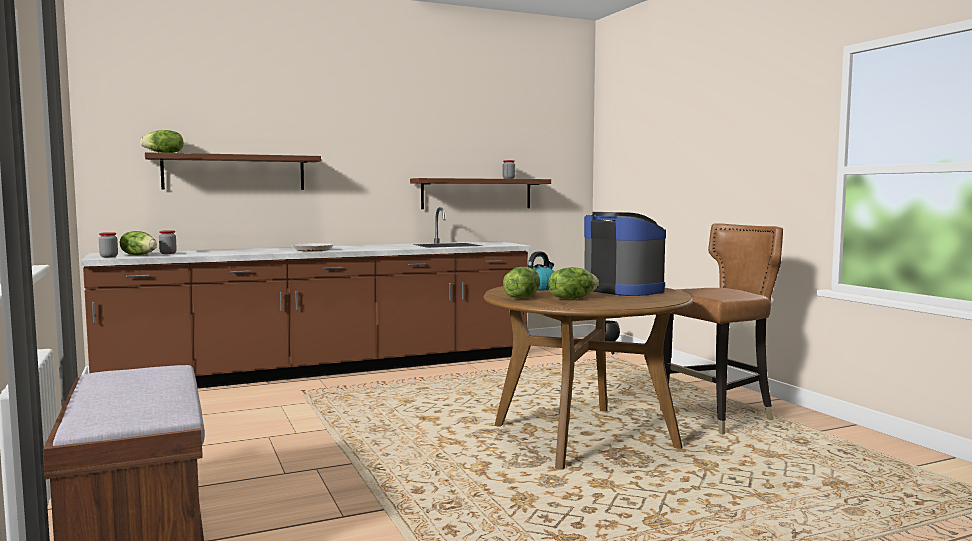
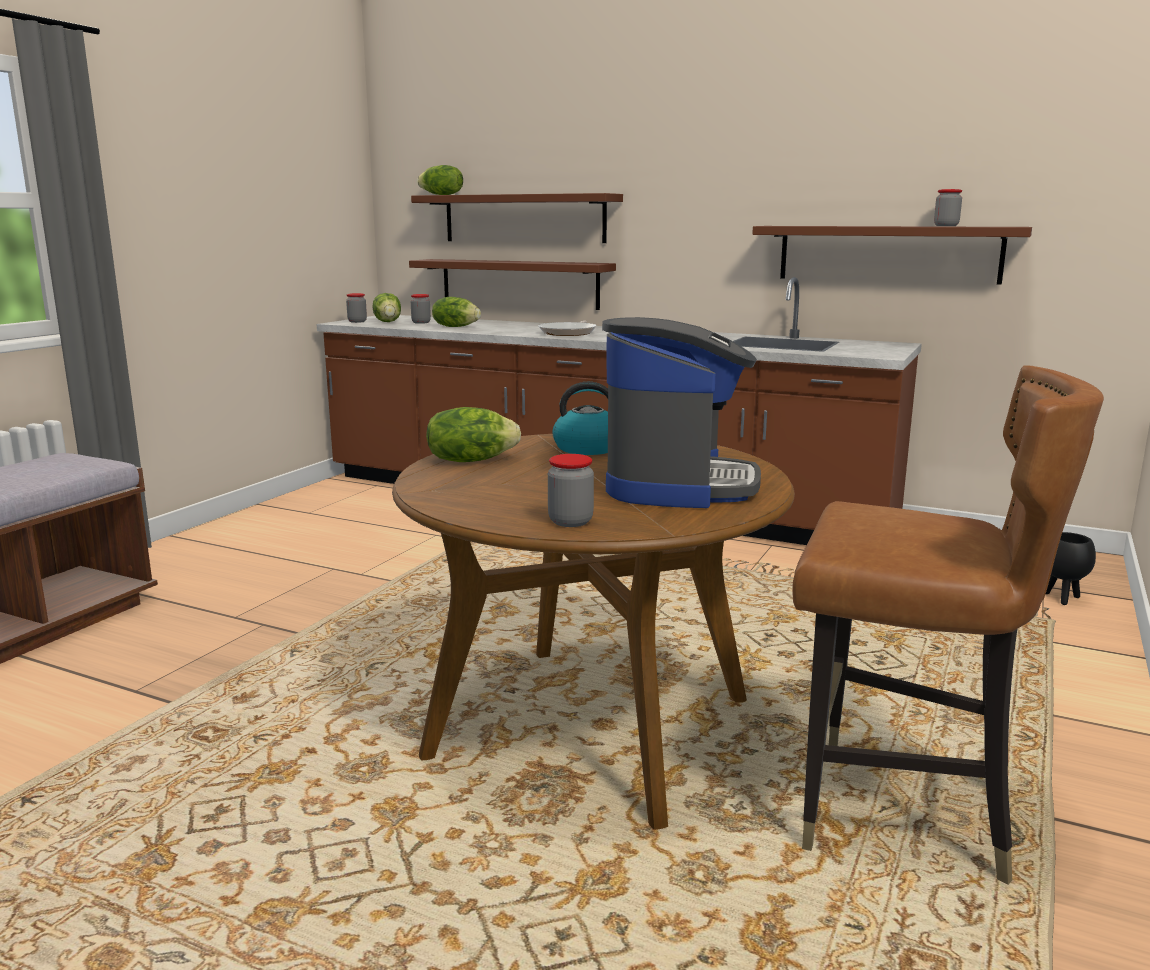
camera: 50 degrees right, 10 degrees up
(231, 220) = (519, 283): none -> brown shelf
(572, 298) = (512, 480): lettuce -> lettuce (456, 327)
(651, 301) = (570, 521): none -> jar

